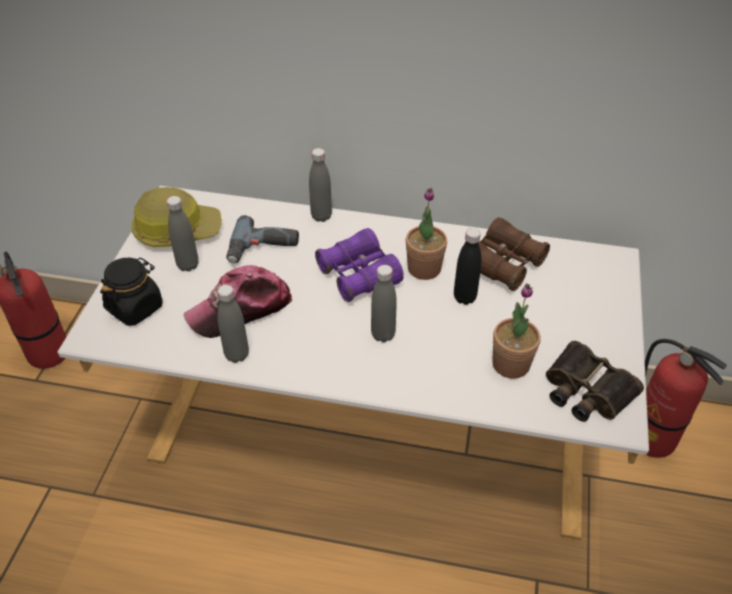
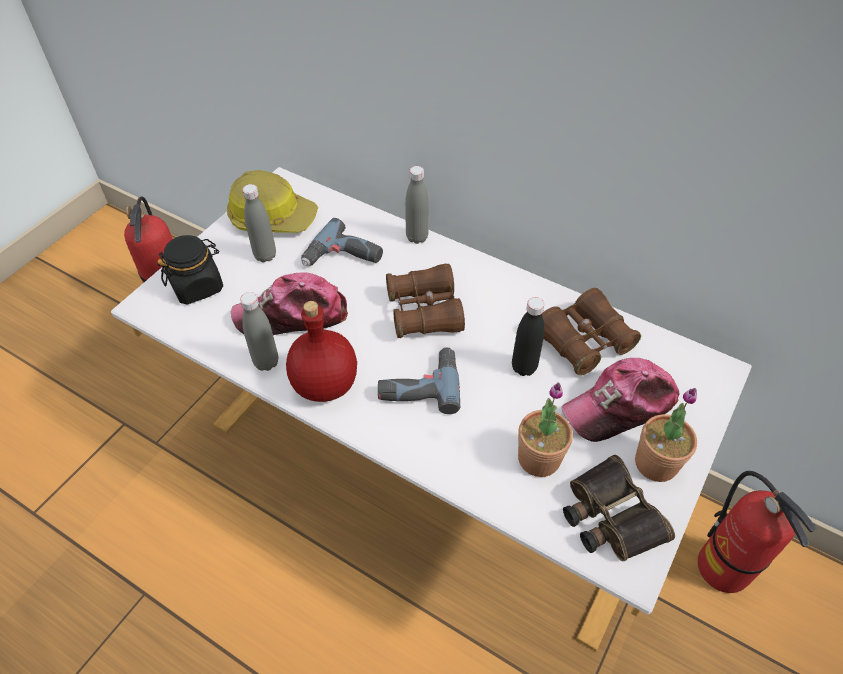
camera: 20 degrees right, 5 degrees up
(299, 358) = (324, 384): none -> red bottle
(359, 275) = (424, 311): purple binoculars -> brown binoculars
(383, 334) = (418, 384): grey bottle -> power drill
(424, 268) = (496, 322): potted plant -> potted plant (656, 463)
(555, 306) = (620, 406): none -> cap

